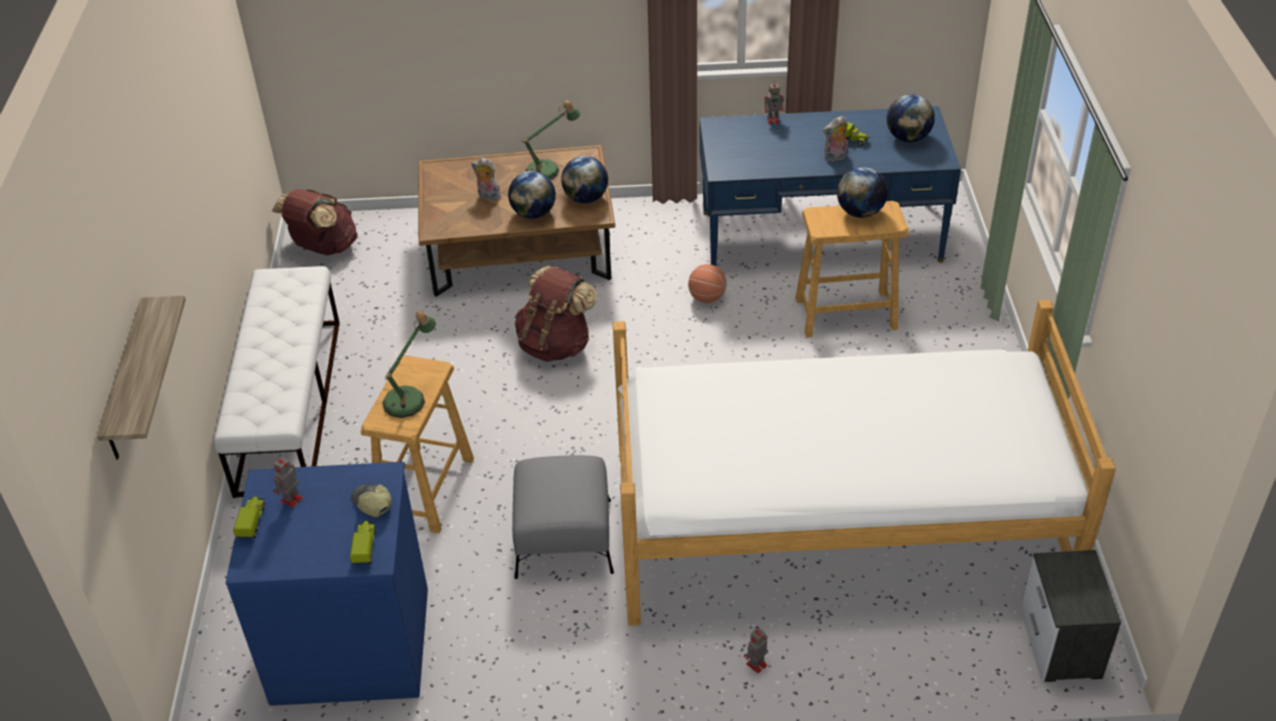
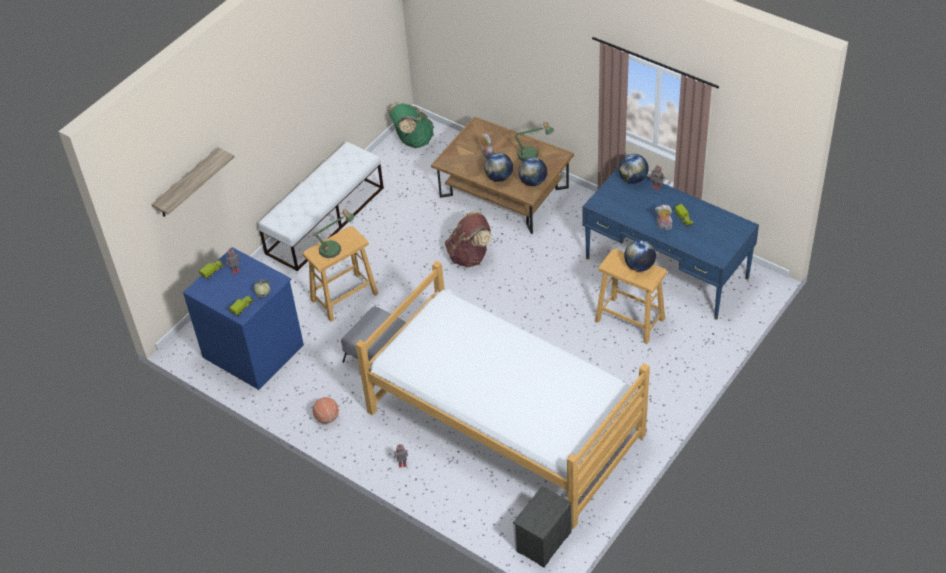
camera: 40 degrees right, 5 degrees up
(323, 248) = (413, 140): brown backpack -> green backpack
(707, 298) = (569, 271): basketball -> basketball (327, 418)
(908, 138) = (717, 235): globe -> globe (633, 179)

